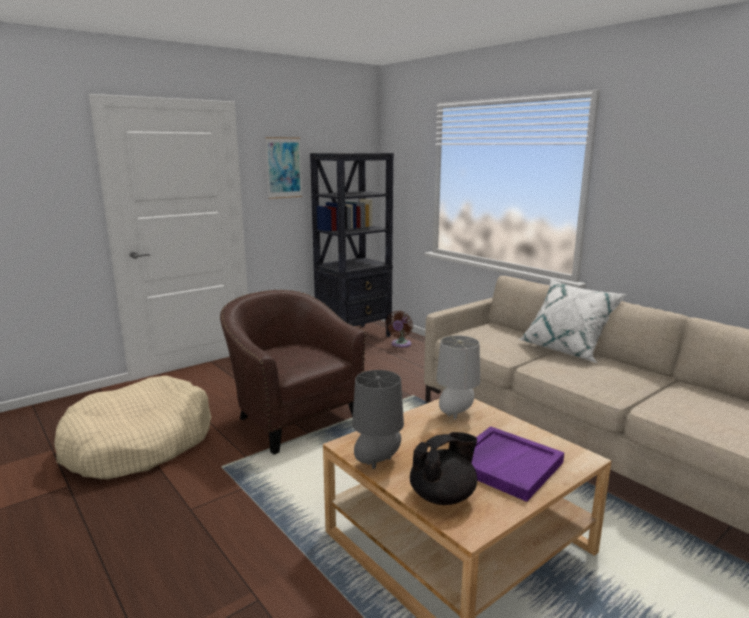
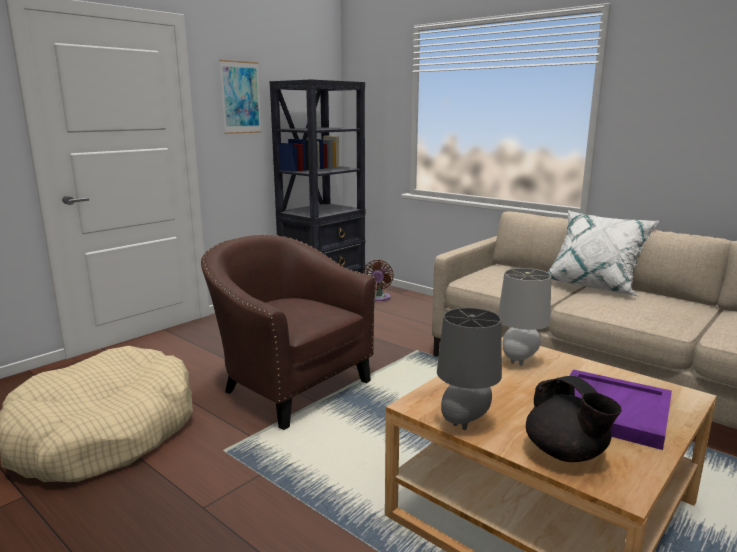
camera: 10 degrees left, 0 degrees up
(443, 496) = (566, 453): black teapot -> black teapot turned 105 degrees clockwise

